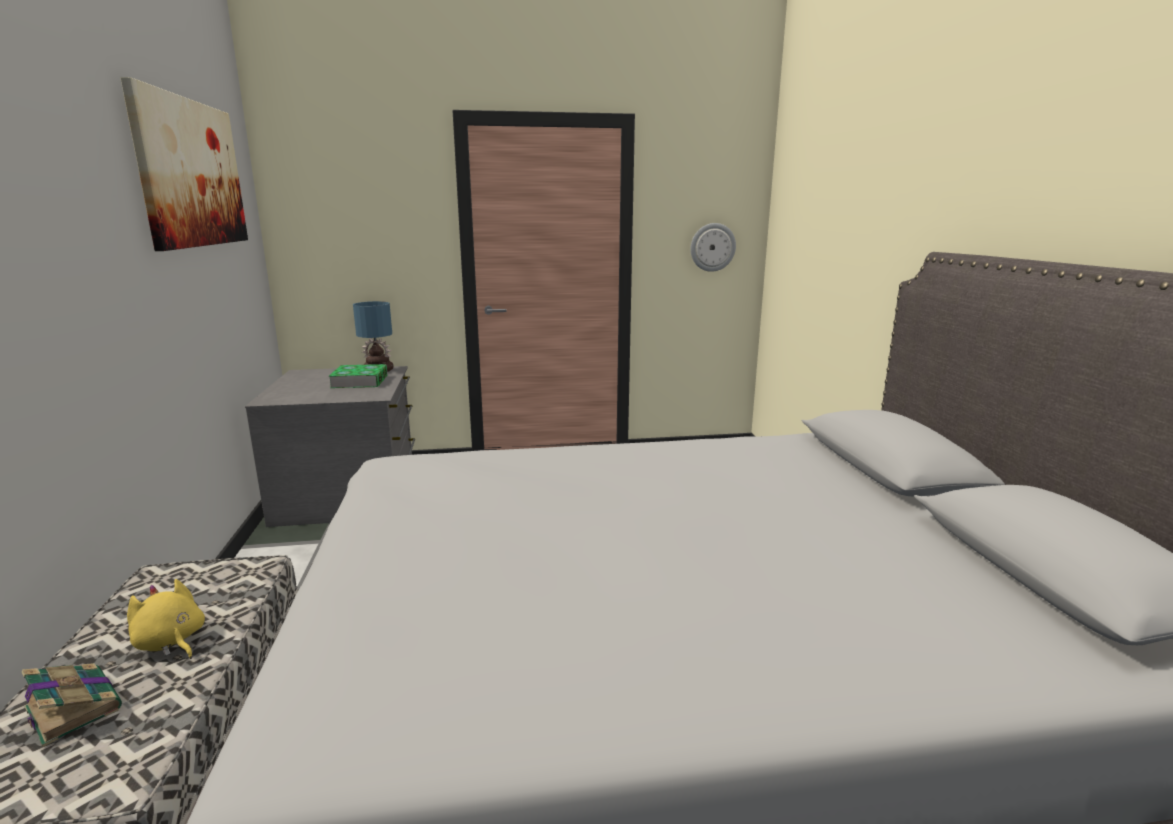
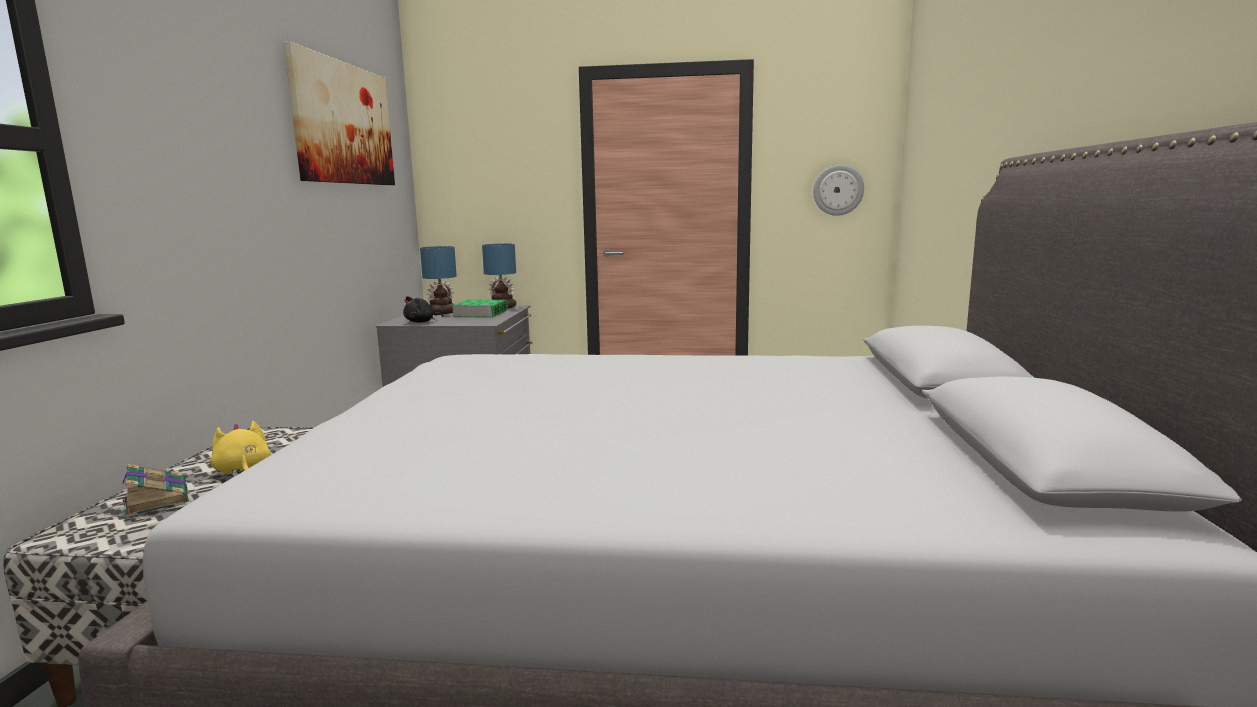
camera: 15 degrees right, 5 degrees down
(299, 398) = (421, 322): none -> black plush toy
(313, 381) = (442, 312): none -> table lamp

